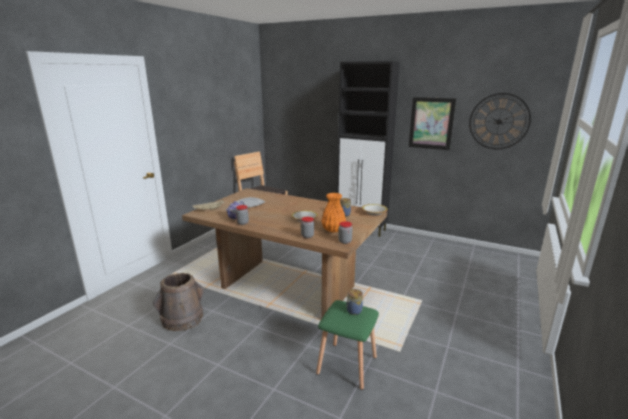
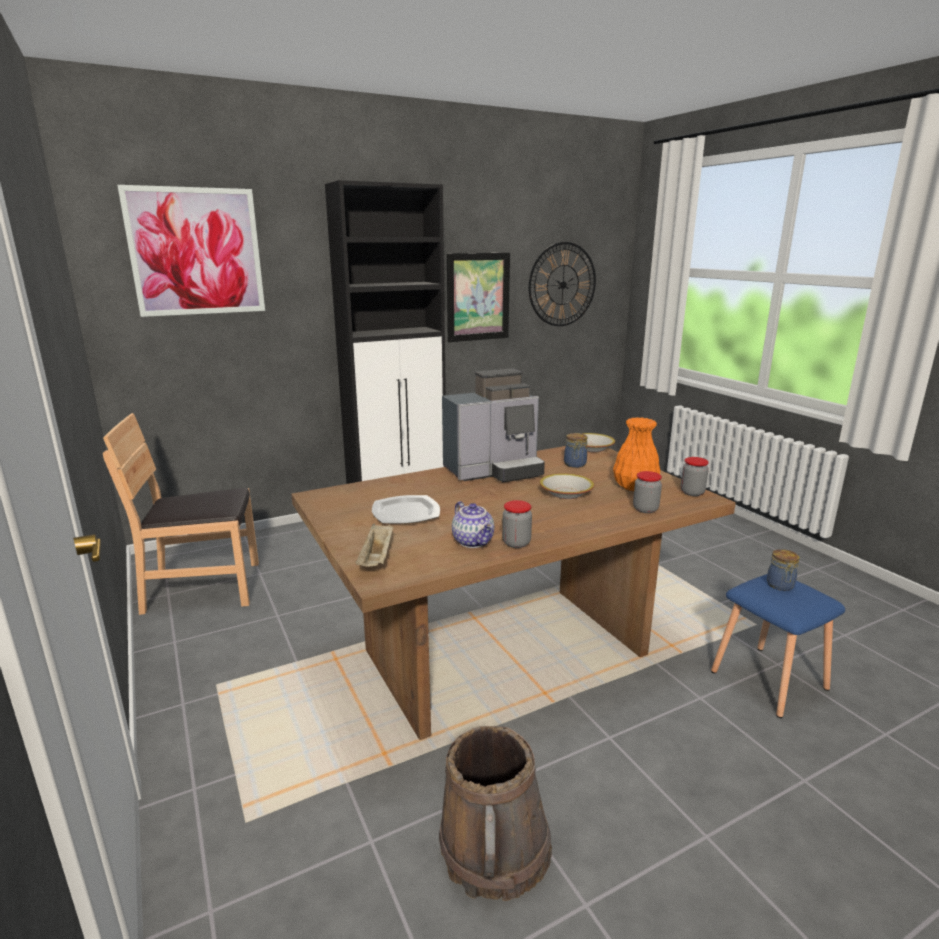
camera: 55 degrees left, 0 degrees up
(299, 92) = (196, 252): none -> picture
(311, 204) = (494, 471): none -> coffee machine
(347, 364) = (766, 679): green stool -> blue stool

